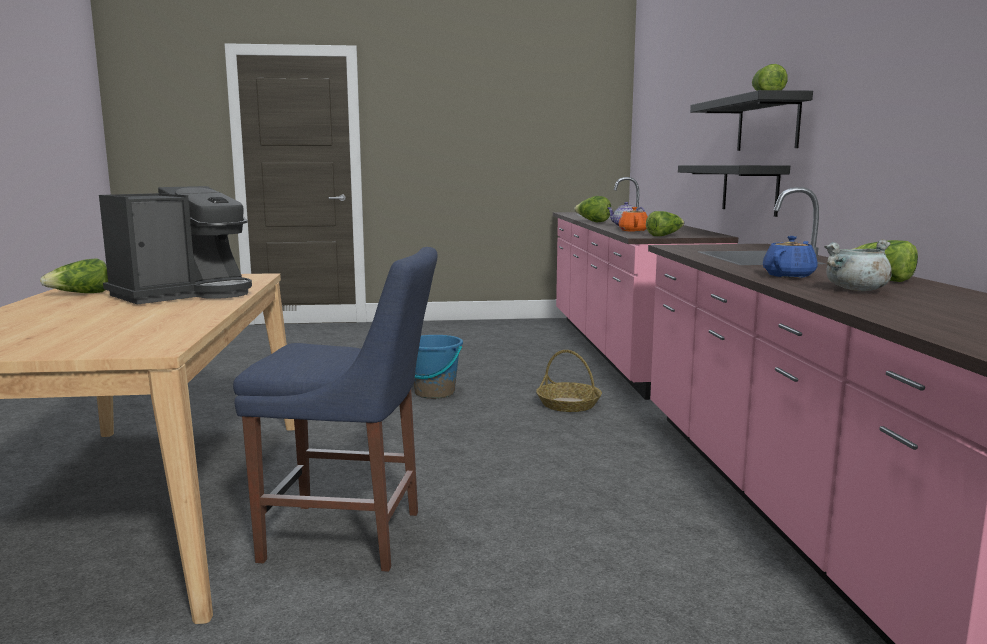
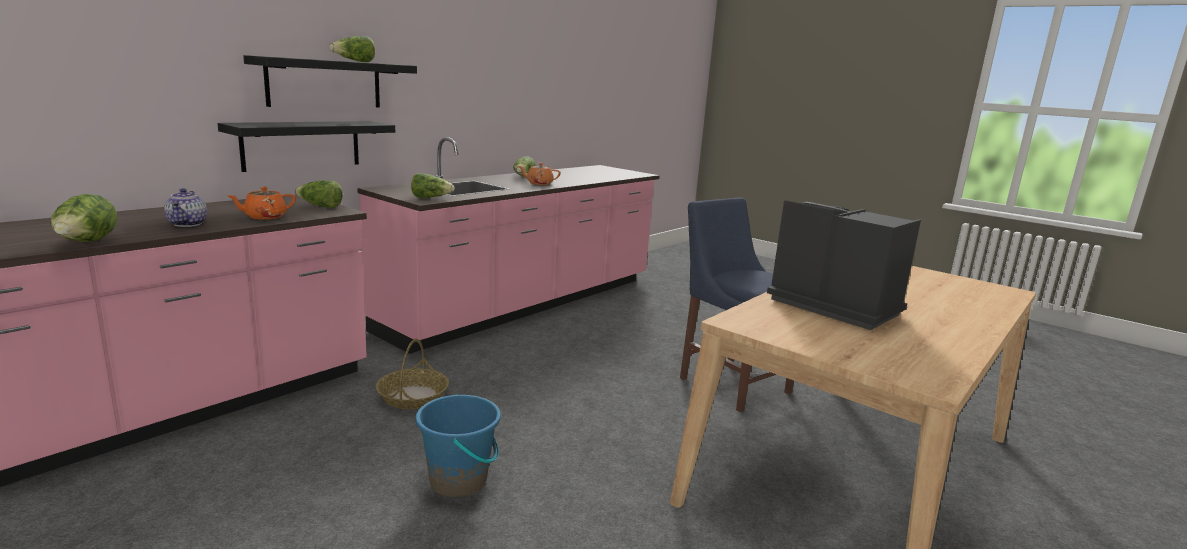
camera: 135 degrees left, 5 degrees up
(81, 294) = (937, 338): lettuce -> lettuce (431, 198)
(184, 294) = (832, 306): coffee machine -> coffee machine turned 45 degrees clockwise
(789, 275) = (539, 183): blue teapot -> orange teapot
(856, 290) = (565, 178): grey cooking pot -> none

